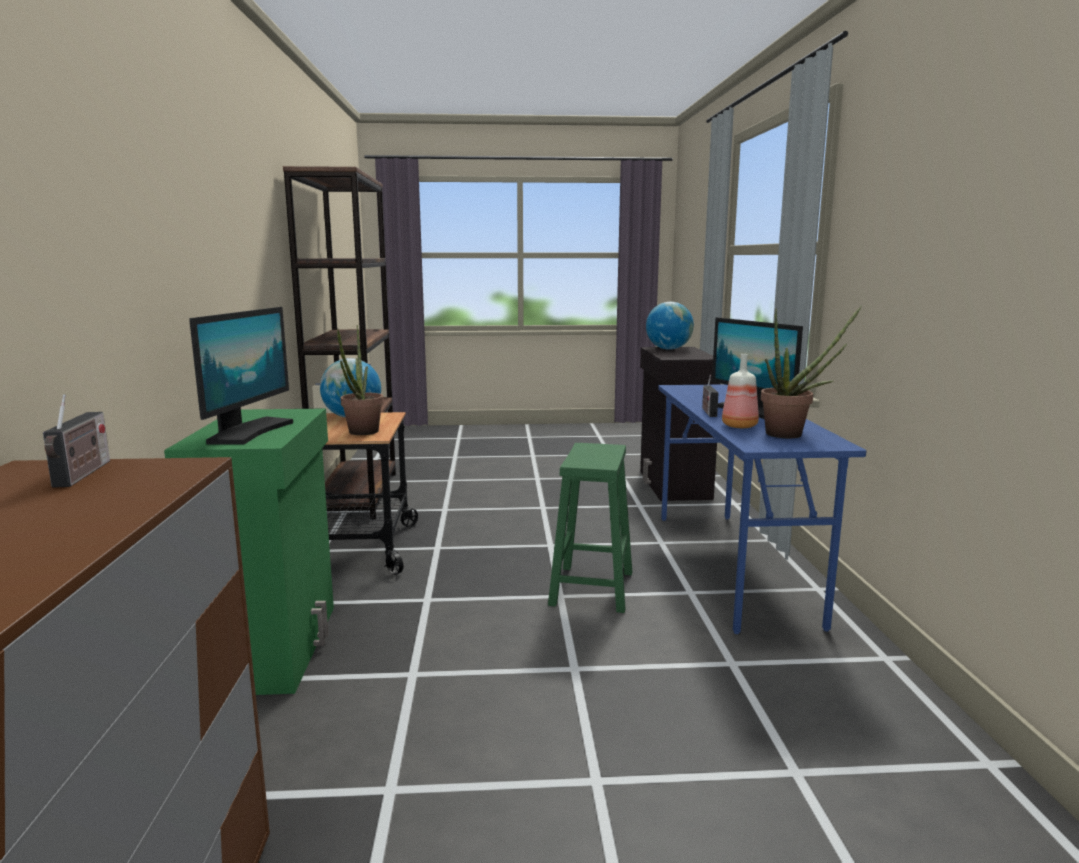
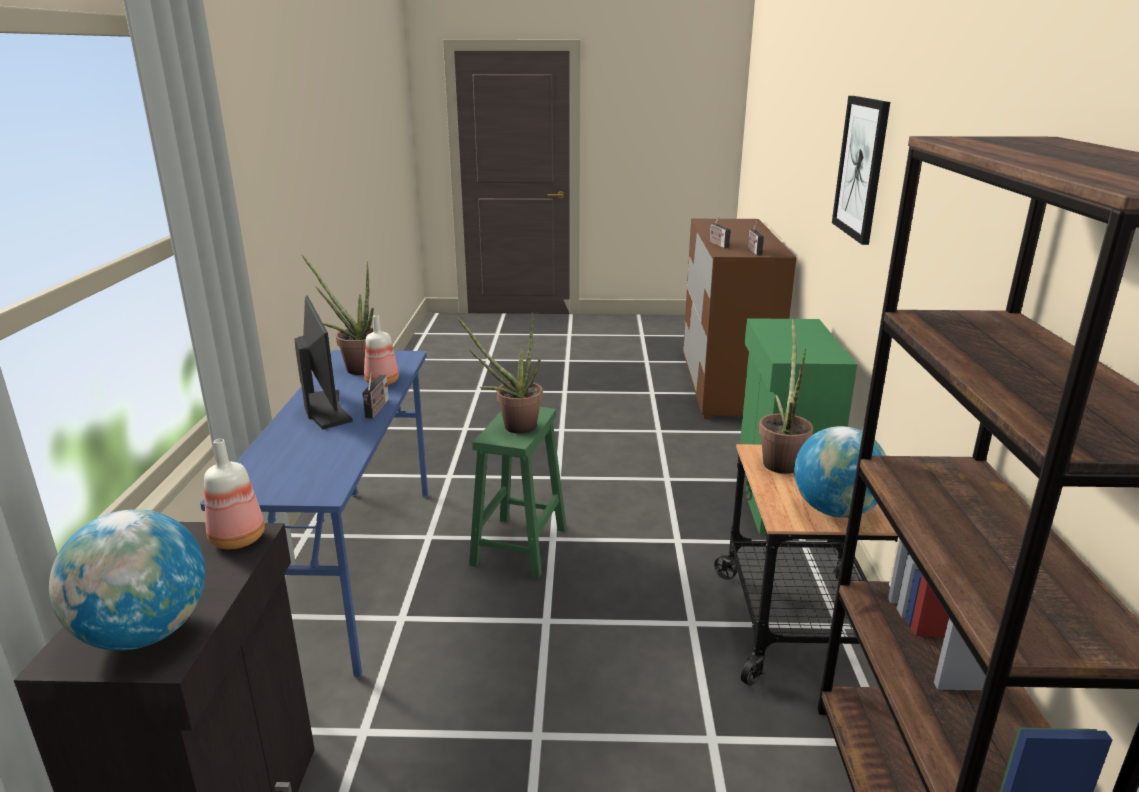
camera: 175 degrees left, 10 degrees up
(134, 500) = (718, 244): none -> radio
(151, 201) = (861, 168): none -> picture
(249, 432) = (791, 332): monitor -> none
(596, 453) = (512, 427): none -> potted plant
(675, 357) = (236, 539): none -> bottle

